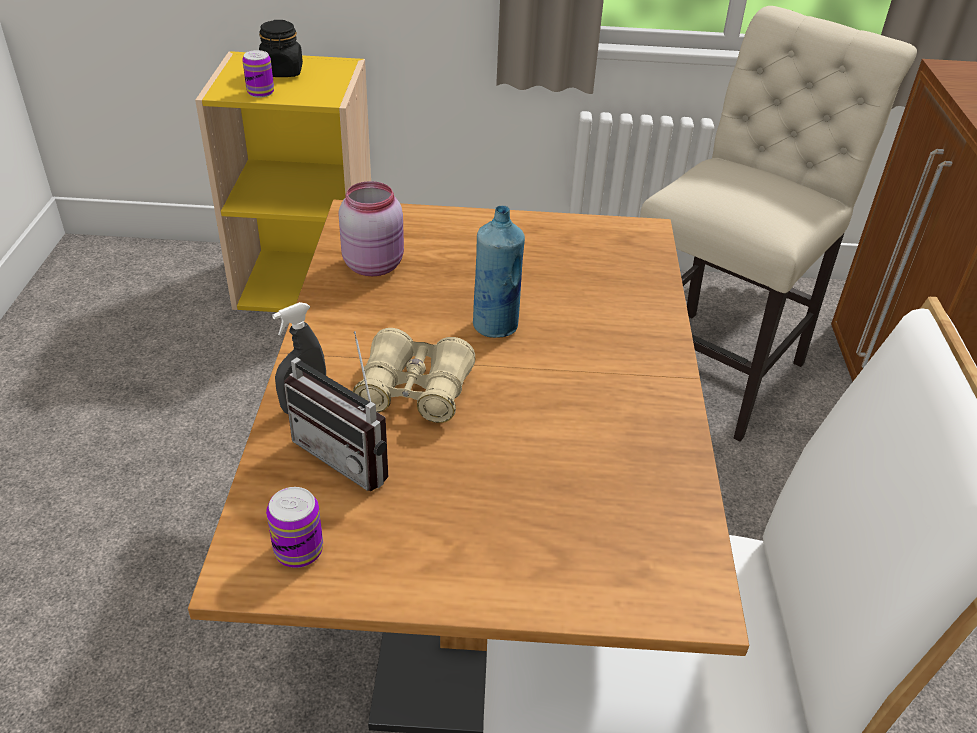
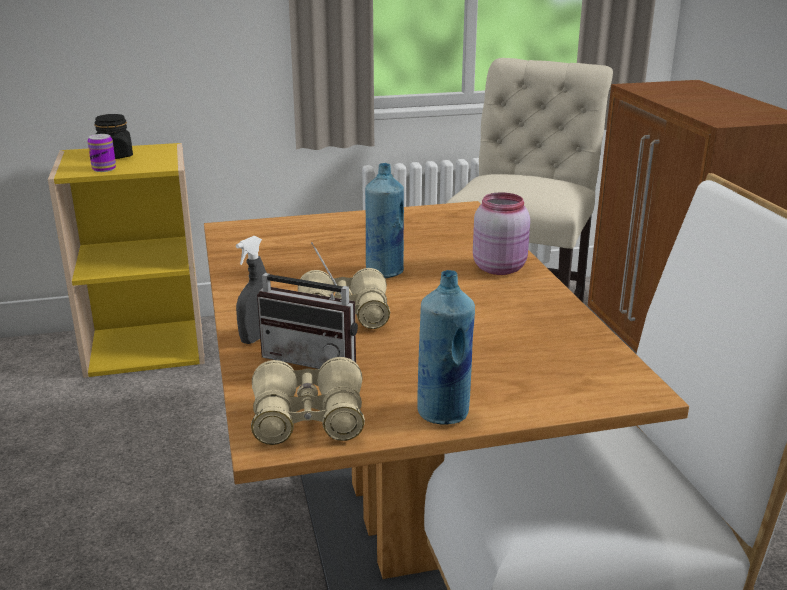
camera: 15 degrees left, 15 degrees down
(298, 550) = (308, 419): can -> beige binoculars
(375, 265) = (264, 253): pink jar -> pink jar (500, 267)
(449, 580) = (443, 413): none -> blue bottle

